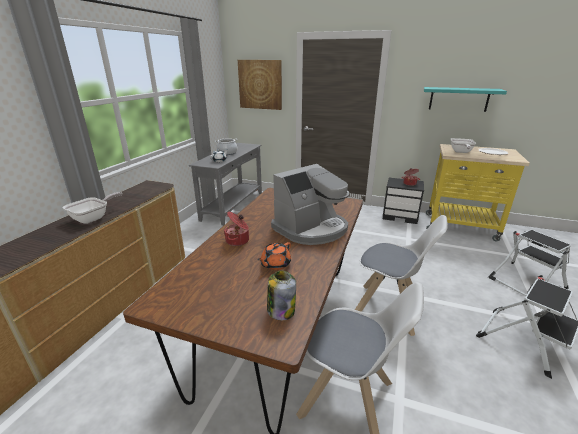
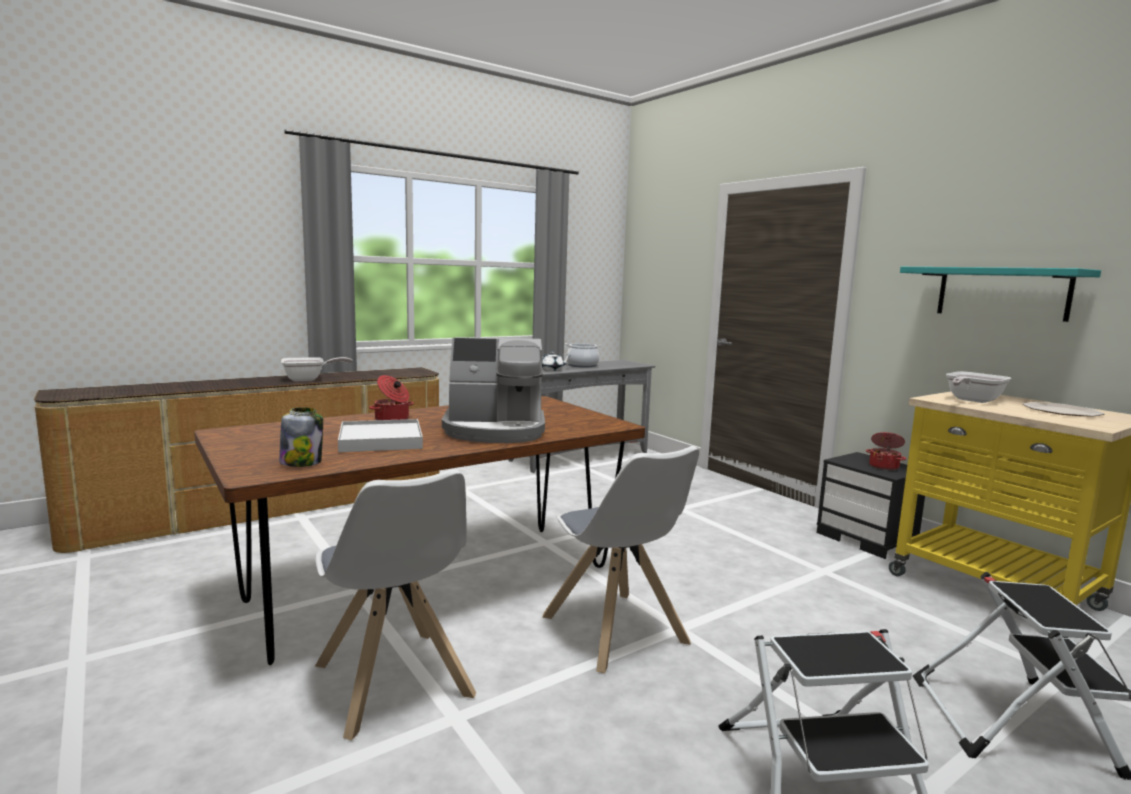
camera: 35 degrees right, 15 degrees down
(260, 84) = (666, 268): picture -> none
(275, 264) = (380, 440): orange teapot -> white tray

